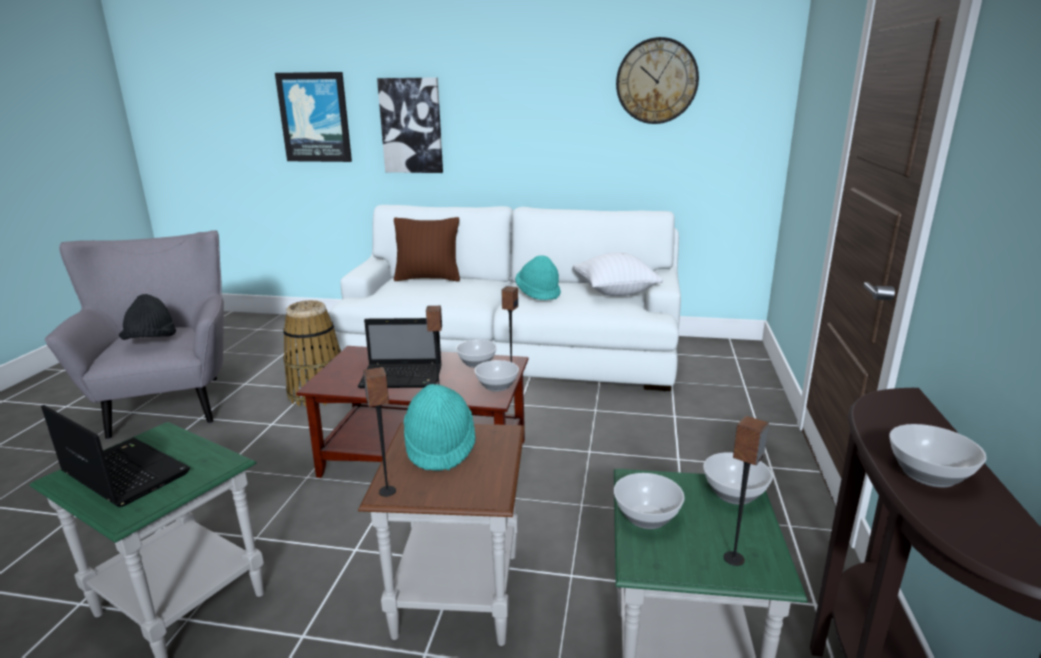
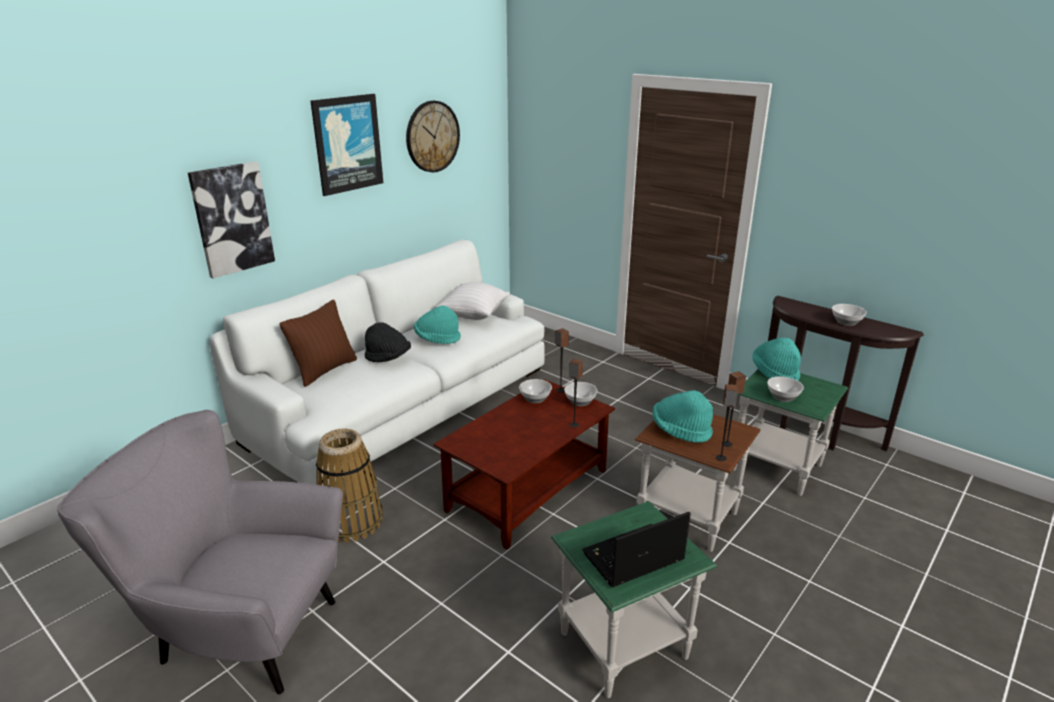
camera: 60 degrees left, 5 degrees up
(151, 341) = (261, 560): black hat -> black hat (388, 358)
(315, 117) = (104, 237): picture -> picture (347, 144)
(403, 377) = (529, 431): laptop -> none
(733, 493) = (775, 373): bowl -> turquoise hat
(734, 559) = (821, 390): speaker -> speaker (727, 444)

